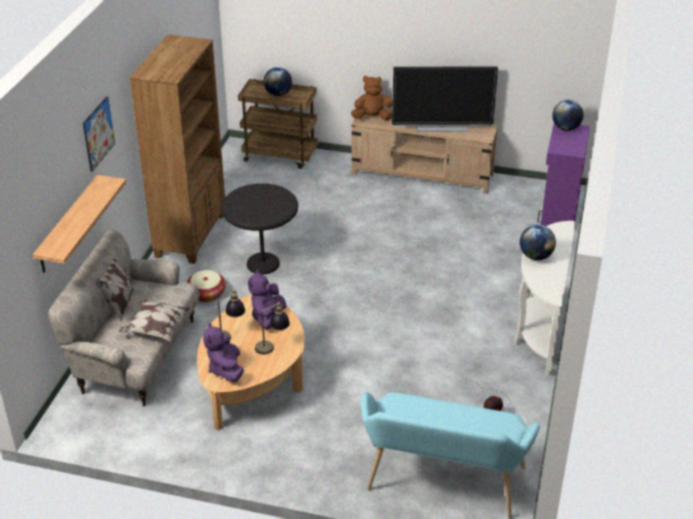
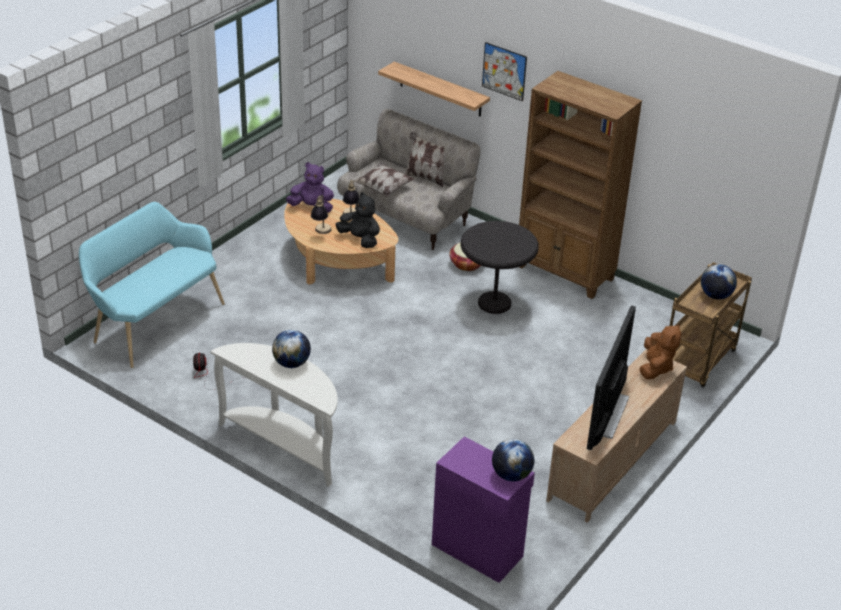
camera: 110 degrees right, 0 degrees up
(268, 317) = (360, 239): purple plush toy -> black plush toy

